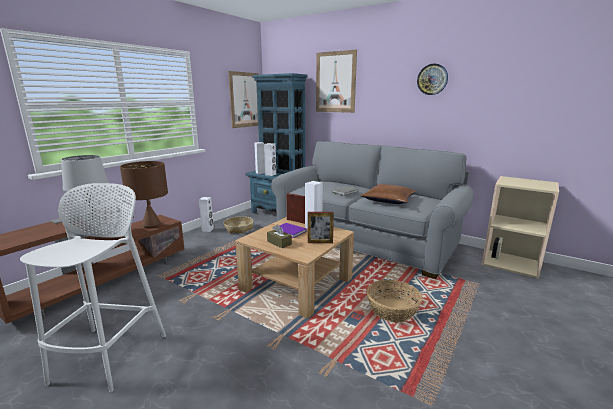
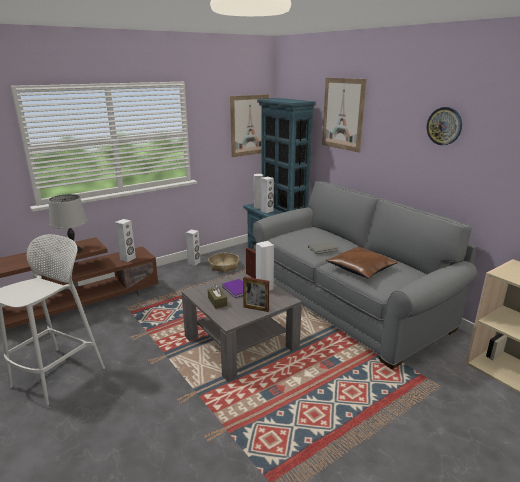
camera: 20 degrees right, 5 degrees up
(151, 226) = (128, 259): brown table lamp -> white speaker
(297, 284) = (241, 342): brown coffee table -> grey coffee table
(392, 310) = (315, 393): basket -> none

